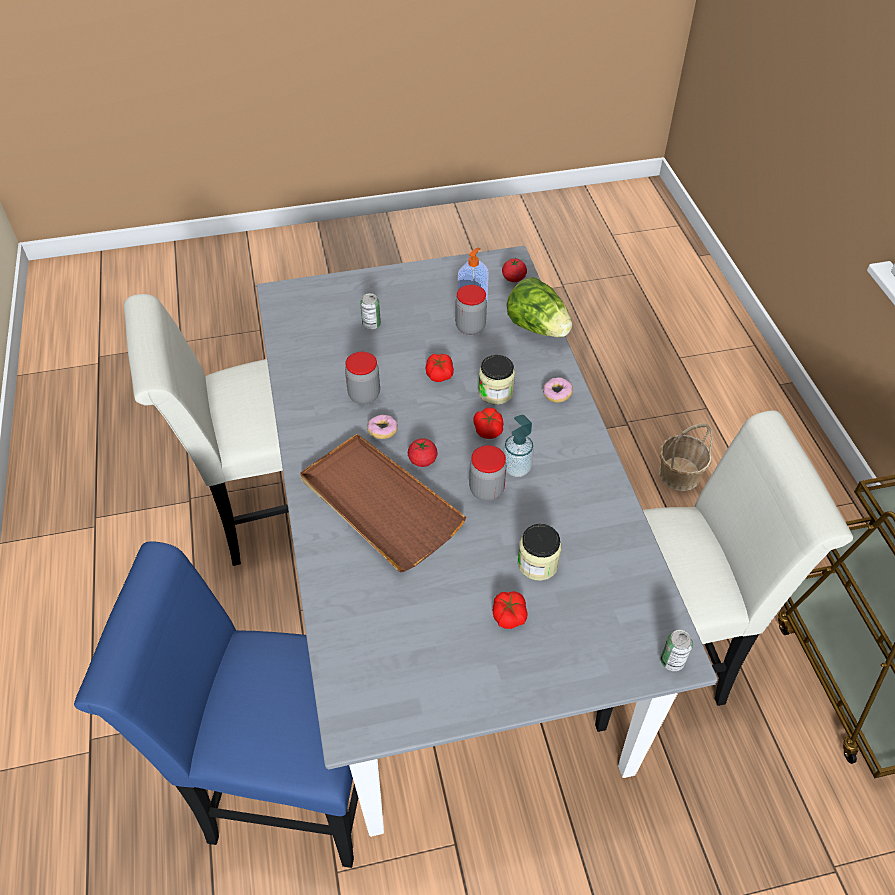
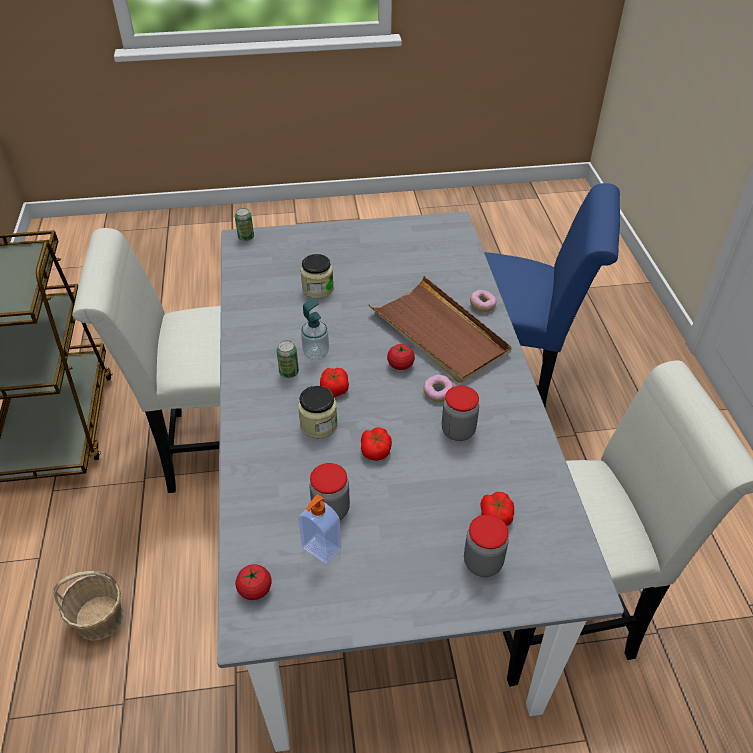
camera: 175 degrees left, 5 degrees down
(371, 325) = (454, 523): can -> can (289, 372)
(486, 490) = (346, 338): jar -> jar (483, 563)
(509, 615) = (346, 263): tomato -> tomato (496, 516)
(538, 327) = (248, 503): lettuce -> none
(557, 394) = (255, 418): donut -> donut (482, 305)

